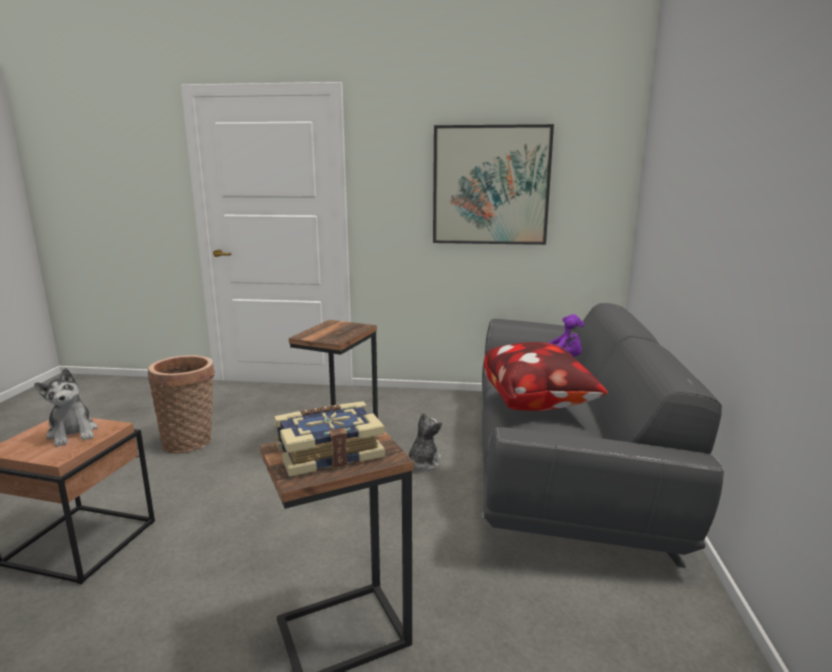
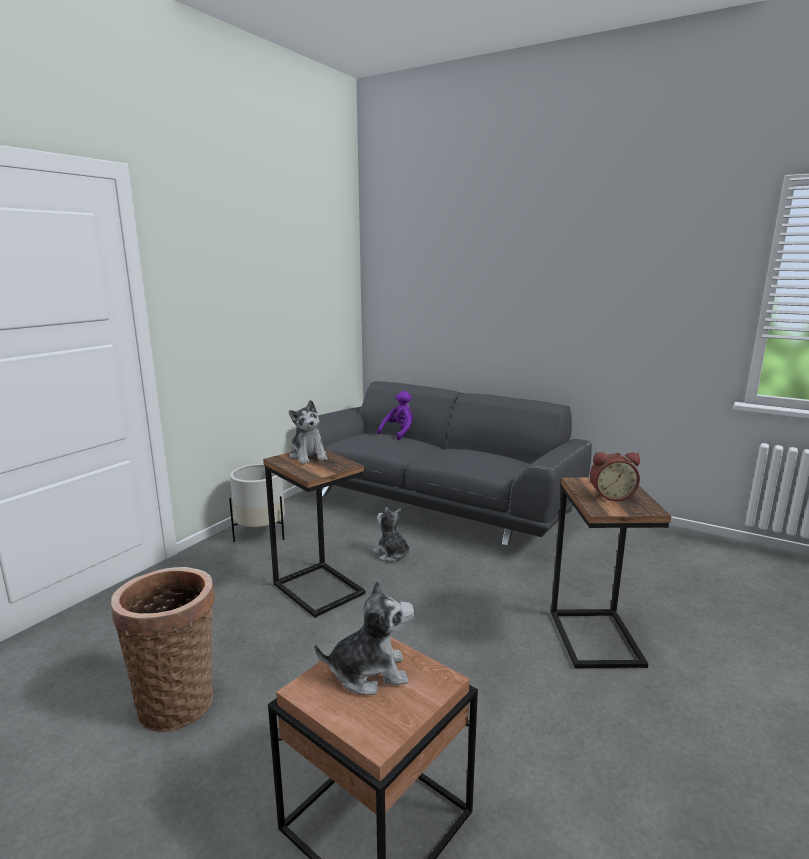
camera: 65 degrees left, 0 degrees up
(328, 451) = (611, 496): book -> alarm clock
(346, 327) = (308, 456): none -> plush toy
(405, 401) = (260, 534): none -> white planter
(490, 185) = (278, 290): picture -> none
(538, 403) = (468, 455): pillow -> none

